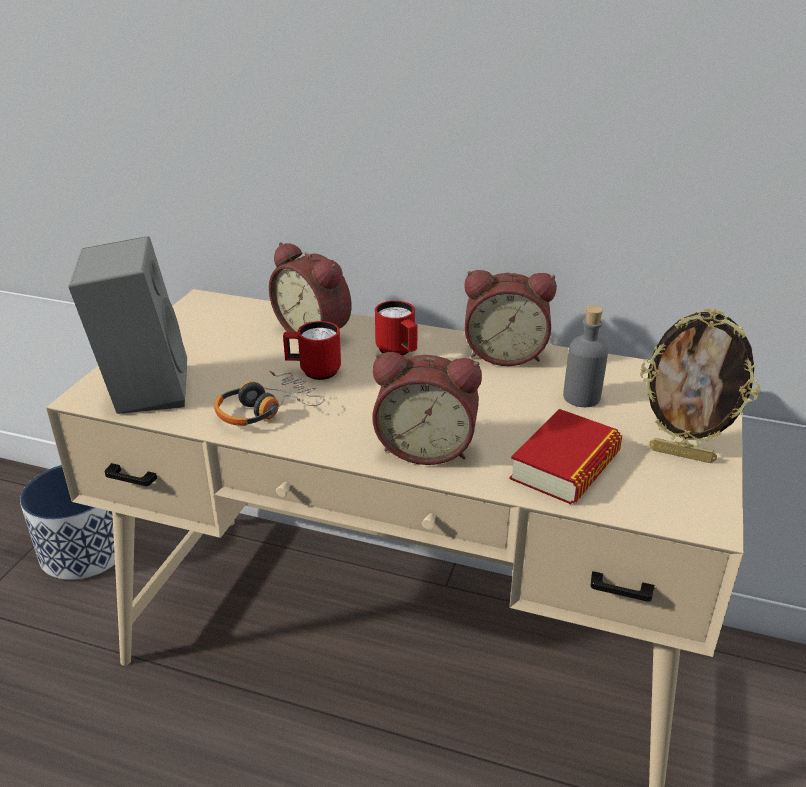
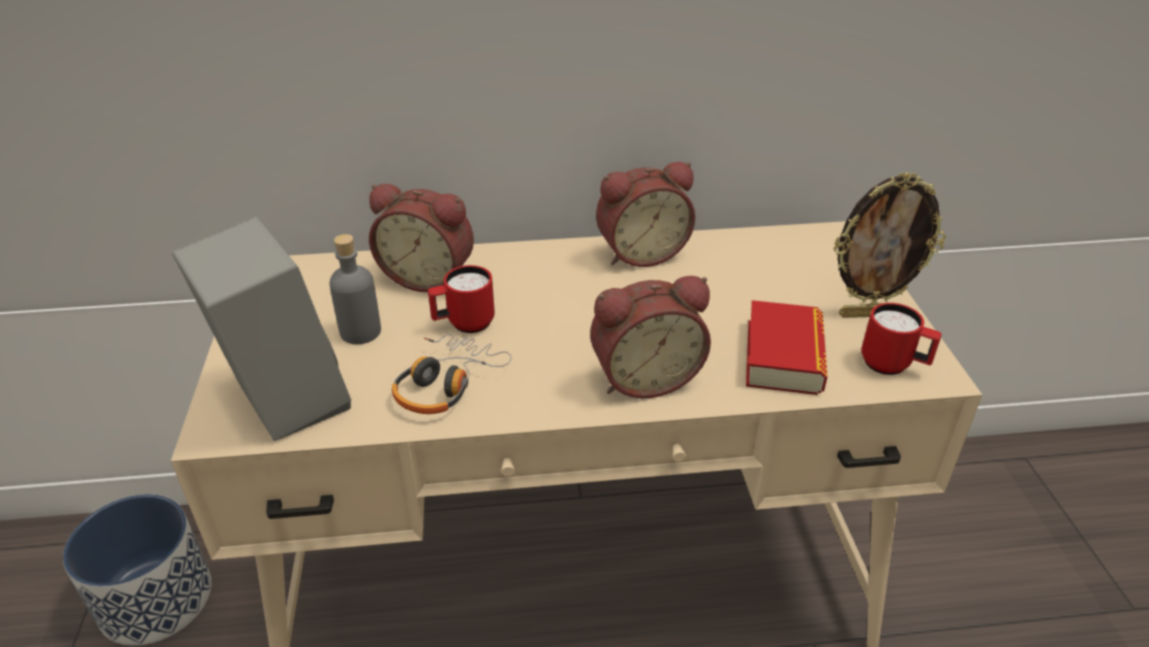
camera: 25 degrees left, 5 degrees up
(398, 352) = (536, 278): red mug -> red mug (893, 366)
(581, 397) = (744, 280): grey bottle -> grey bottle (360, 332)

